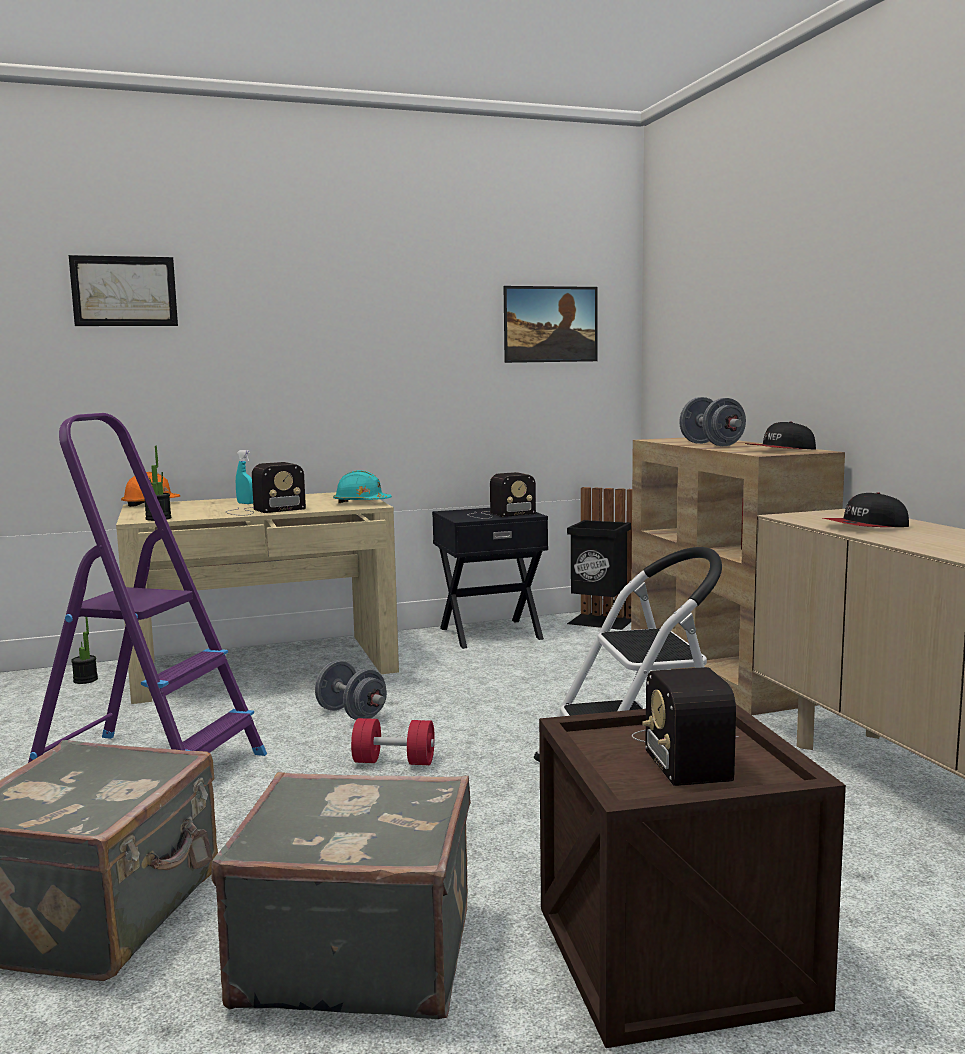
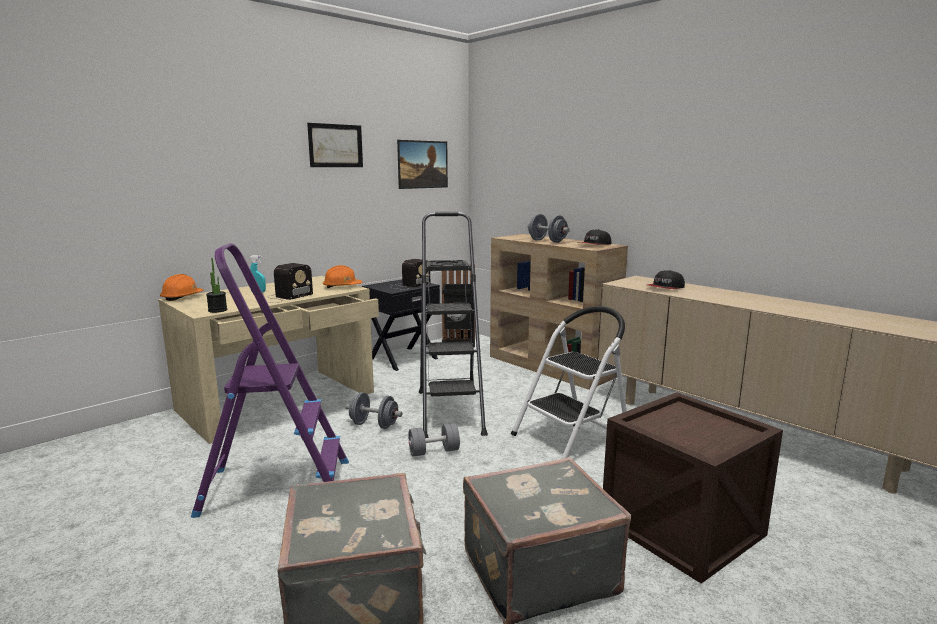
camera: 25 degrees left, 5 degrees up
(85, 680) = (149, 432): potted plant -> none
(124, 291) = (148, 138): picture -> picture (335, 145)
(361, 503) = (342, 286): turquoise hard hat -> orange hard hat
(394, 762) = (434, 451): red dumbbell -> grey dumbbell
(480, 712) = (450, 410): none -> step ladder
(683, 751) = (690, 424): radio -> none

